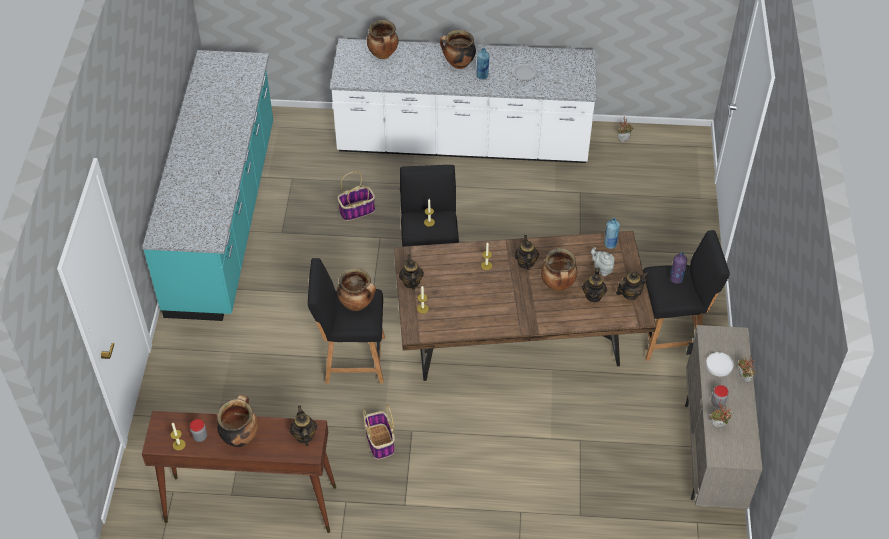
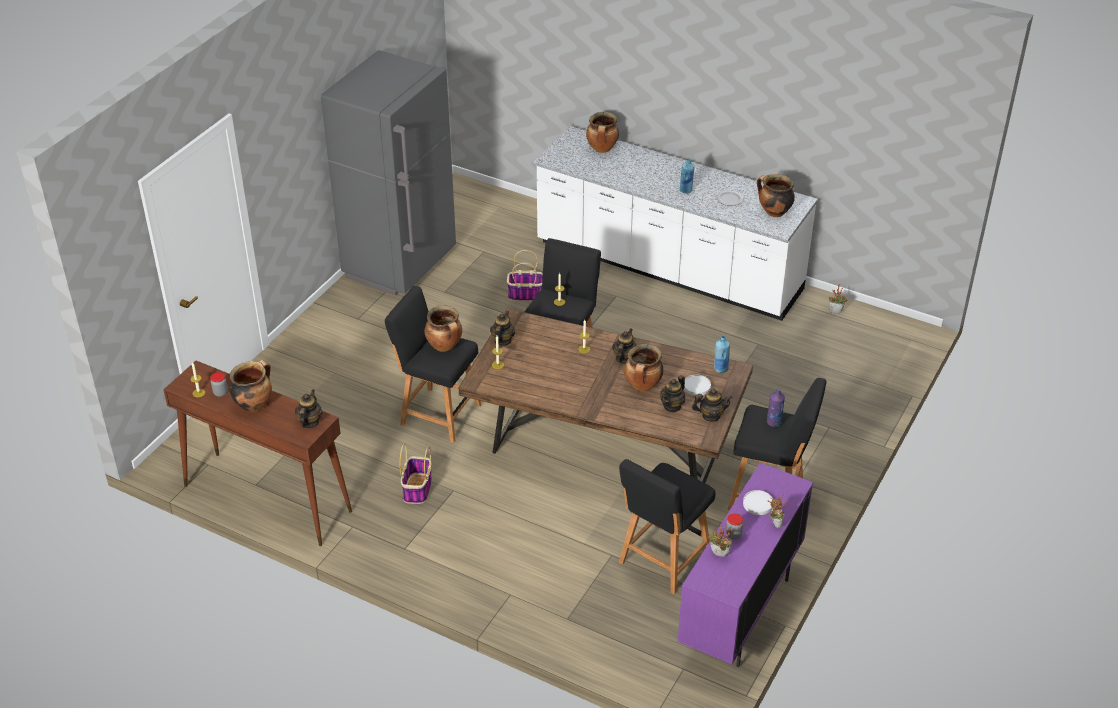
camera: 25 degrees right, 10 degrees down
(224, 217) = (400, 264): turquoise counter -> grey fridge
(458, 64) = (669, 175): cooking pot -> cooking pot (773, 212)
(602, 269) = (697, 386): grey teapot -> white plate
(623, 429) = (662, 561): none -> black stool
(710, 453) = (740, 613): beige cabinet -> purple cabinet

